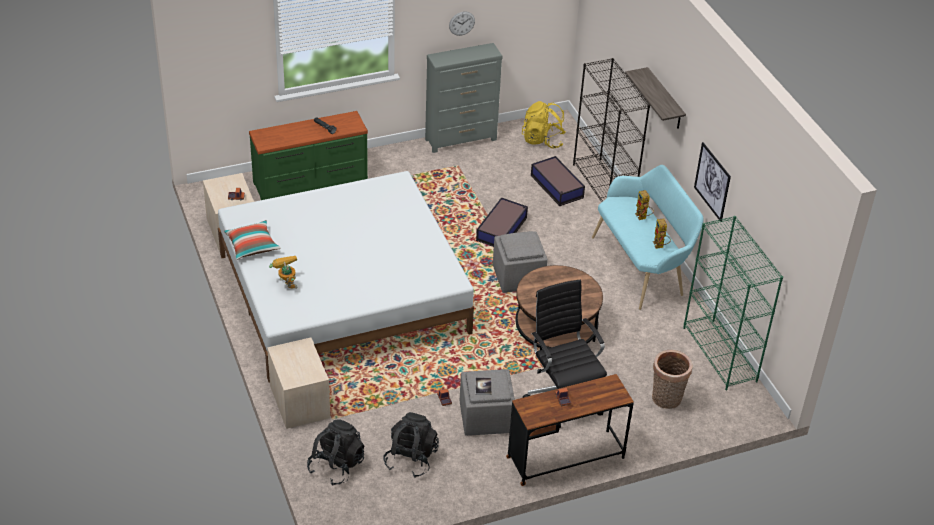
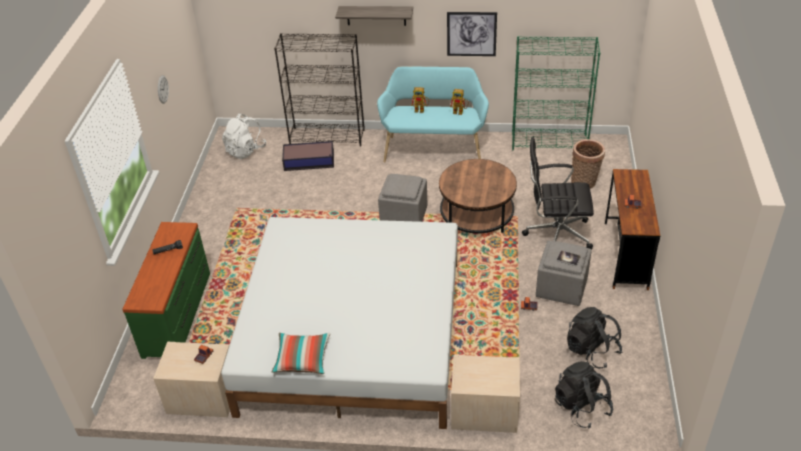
camera: 60 degrees left, 0 degrees up
(286, 283) = (377, 347): toy robot -> none
(461, 139) = (204, 195): grey dresser -> none
(502, 229) = (338, 207): storage box -> none
(542, 140) = (245, 150): yellow backpack -> white backpack

